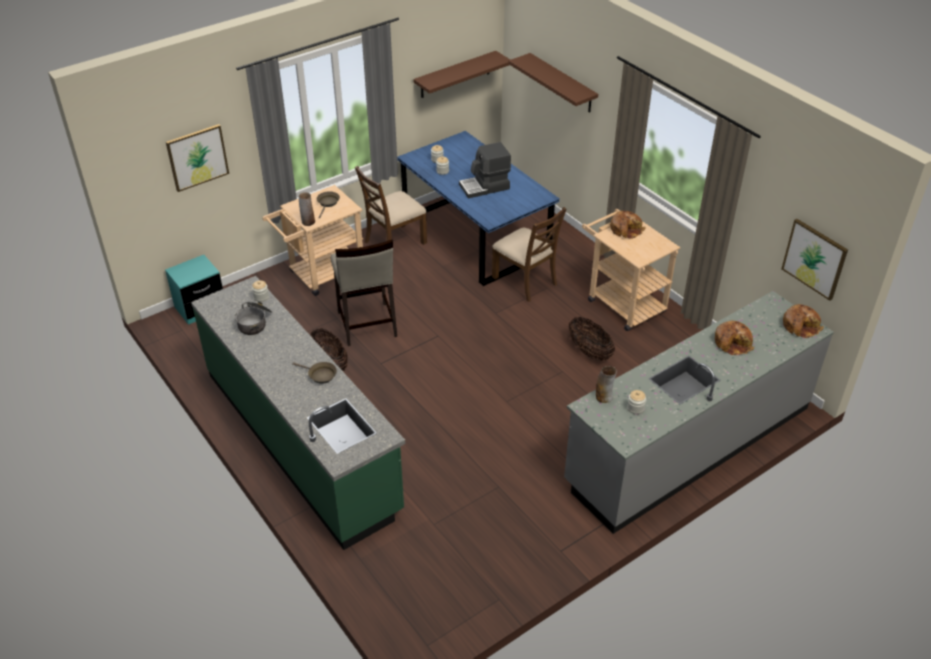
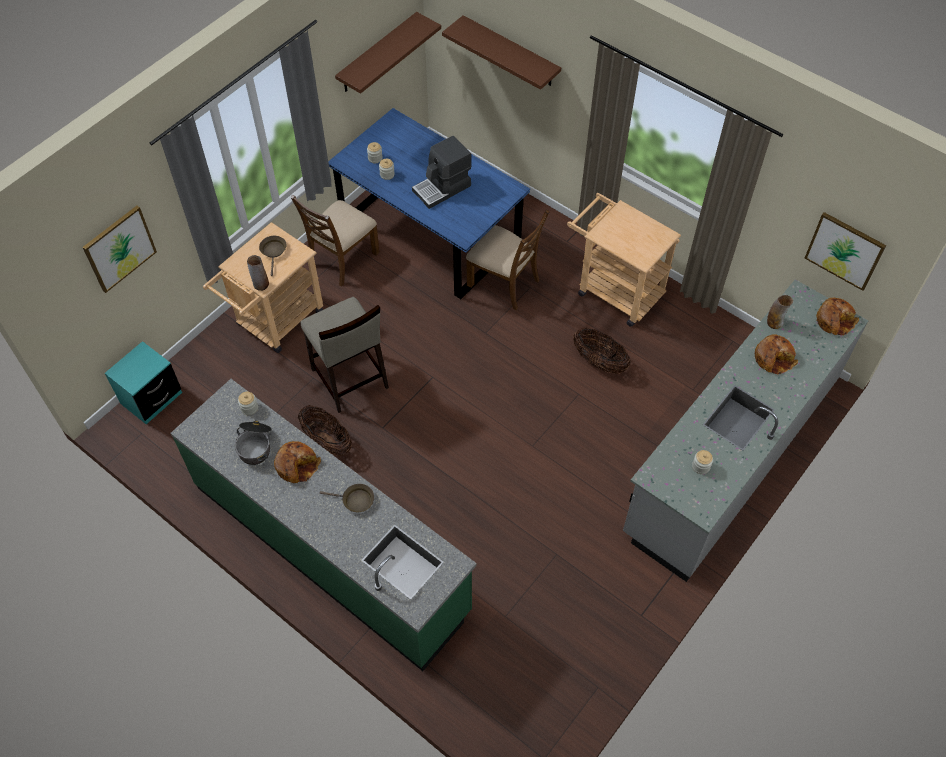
camera: 15 degrees left, 15 degrees up
(604, 397) = (665, 459): vase -> vase (774, 322)
(626, 229) = (617, 221): bread -> bread (297, 465)

